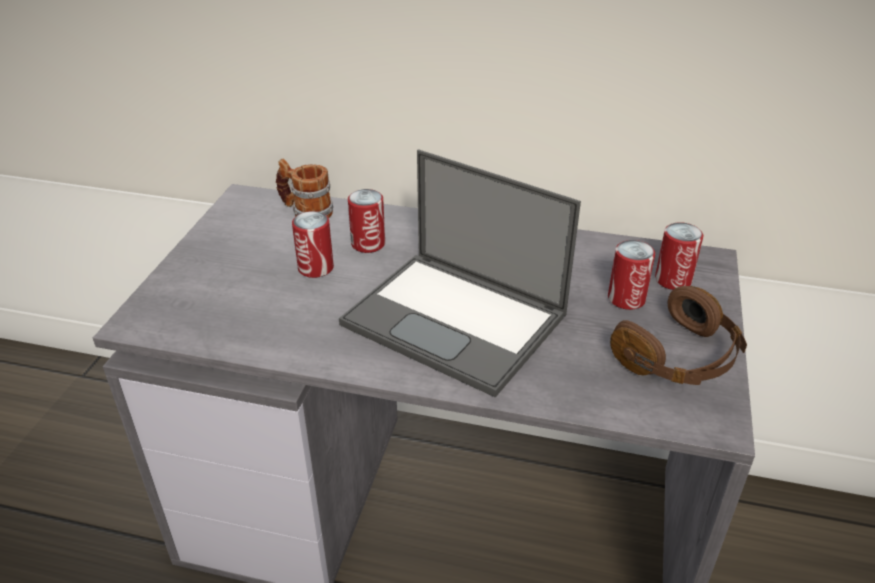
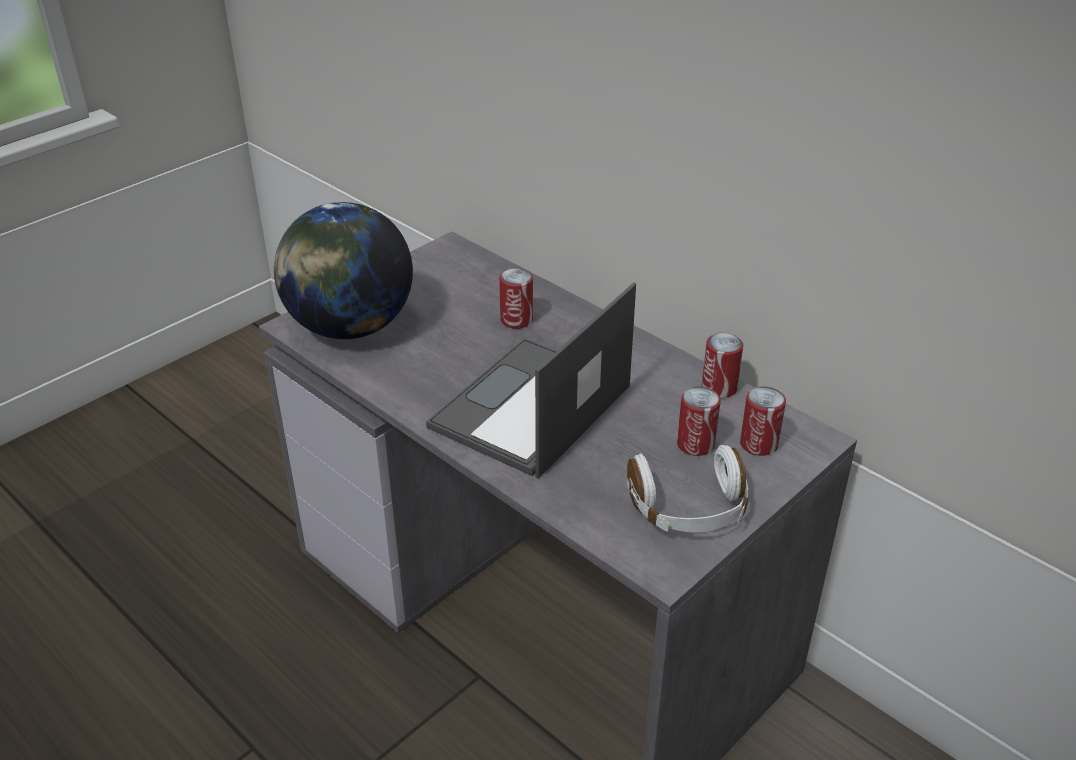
camera: 30 degrees right, 0 degrees up
(202, 304) = (350, 327): none -> globe
(306, 211) = (490, 275): mug -> none
(315, 268) = (457, 326): can -> can (719, 388)
(457, 320) = (530, 409): laptop -> laptop turned 60 degrees clockwise
(679, 358) = (689, 509): brown headphones -> white headphones

